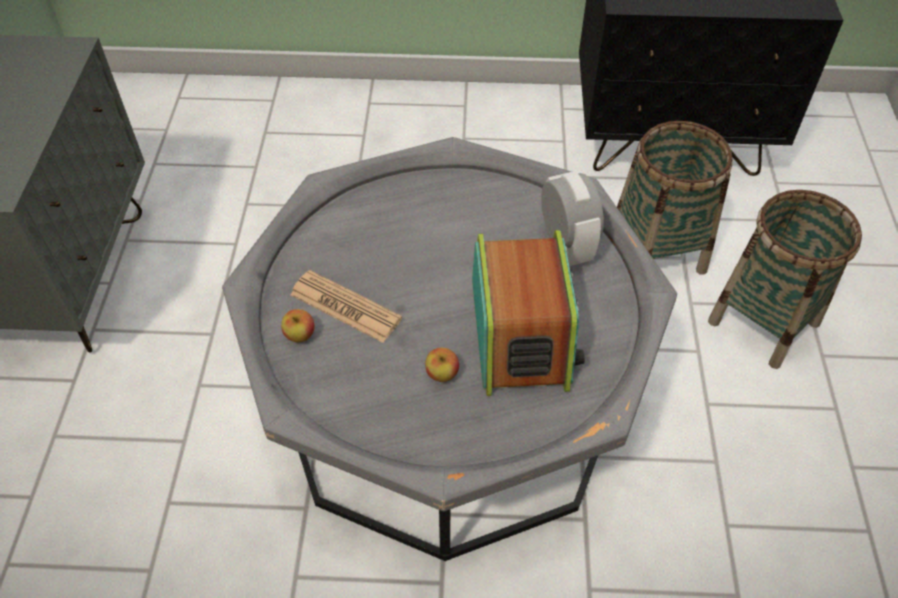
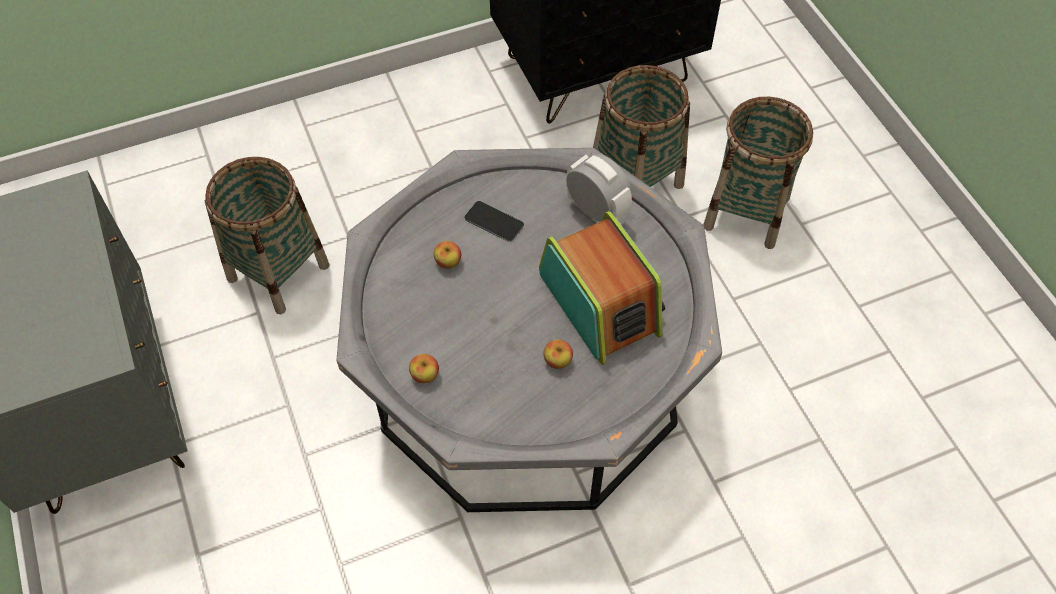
camera: 25 degrees left, 5 degrees up
(273, 216) = (278, 272): none -> basket
(345, 307) = (448, 337): newspaper -> none
(388, 237) = (448, 262): none -> apple
(456, 216) = (494, 222): none -> phone

